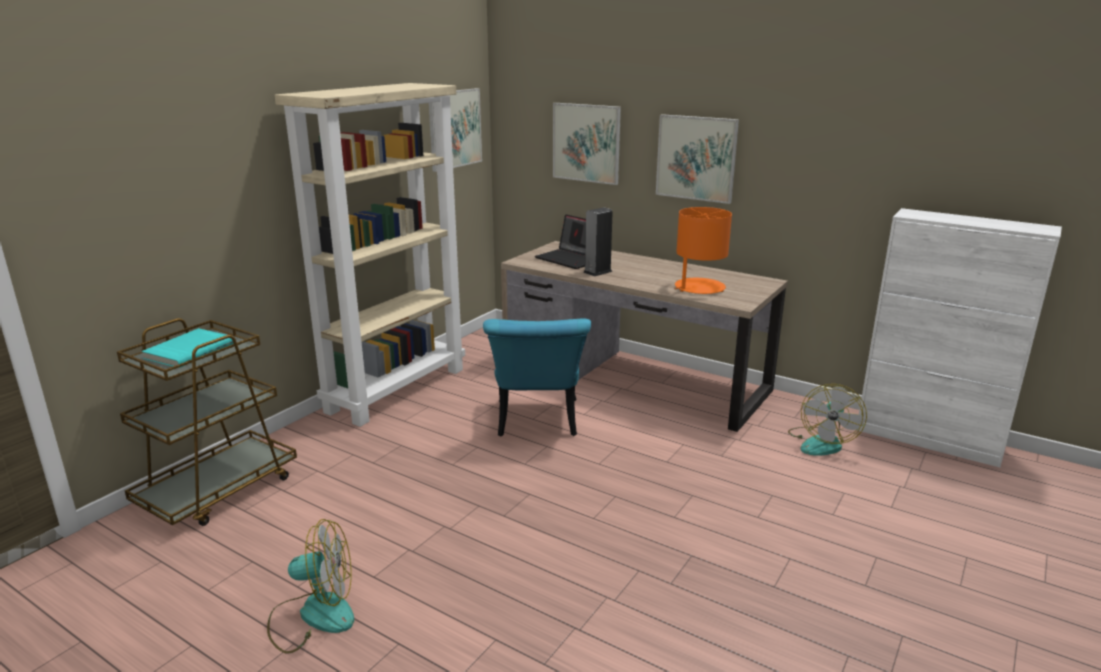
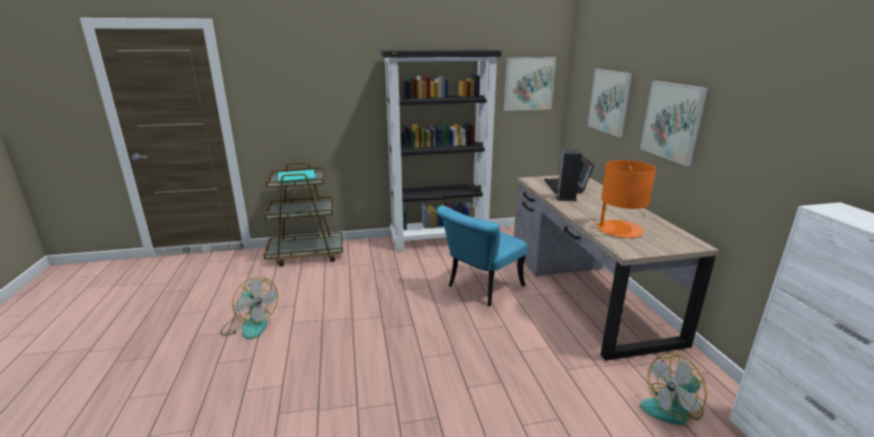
camera: 45 degrees right, 0 degrees up
(397, 389) = (440, 240): beige bookcase -> black bookcase

